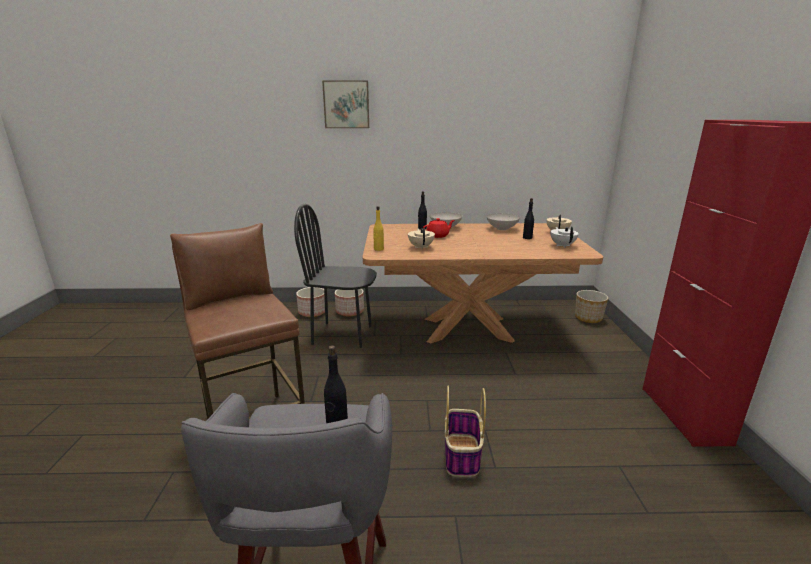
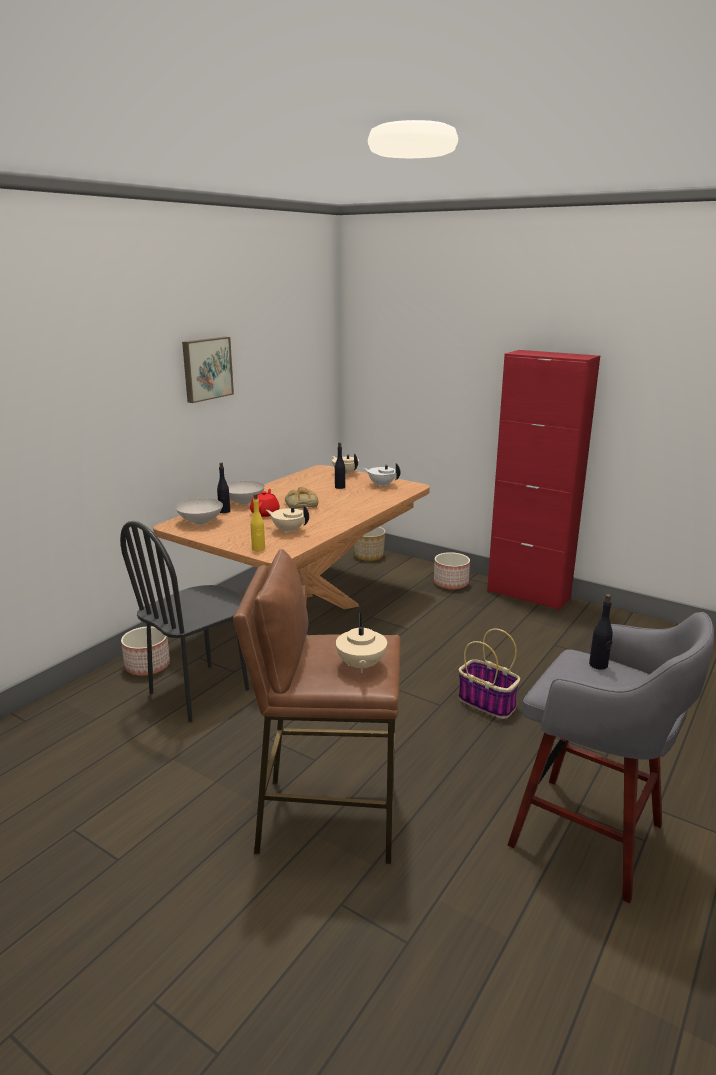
camera: 55 degrees left, 0 degrees up
(229, 318) = (360, 666): none -> beige teapot
(313, 312) = (101, 693): planter -> planter (451, 583)
(346, 104) = (85, 358): picture -> picture (206, 368)
(473, 238) = (301, 503): none -> bread
(502, 229) = (296, 485): white bowl -> white bowl (201, 522)

